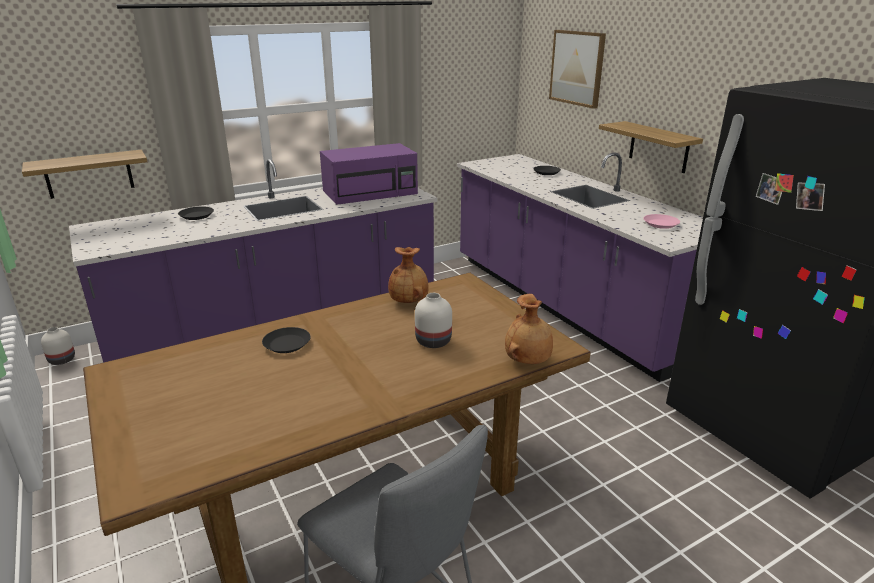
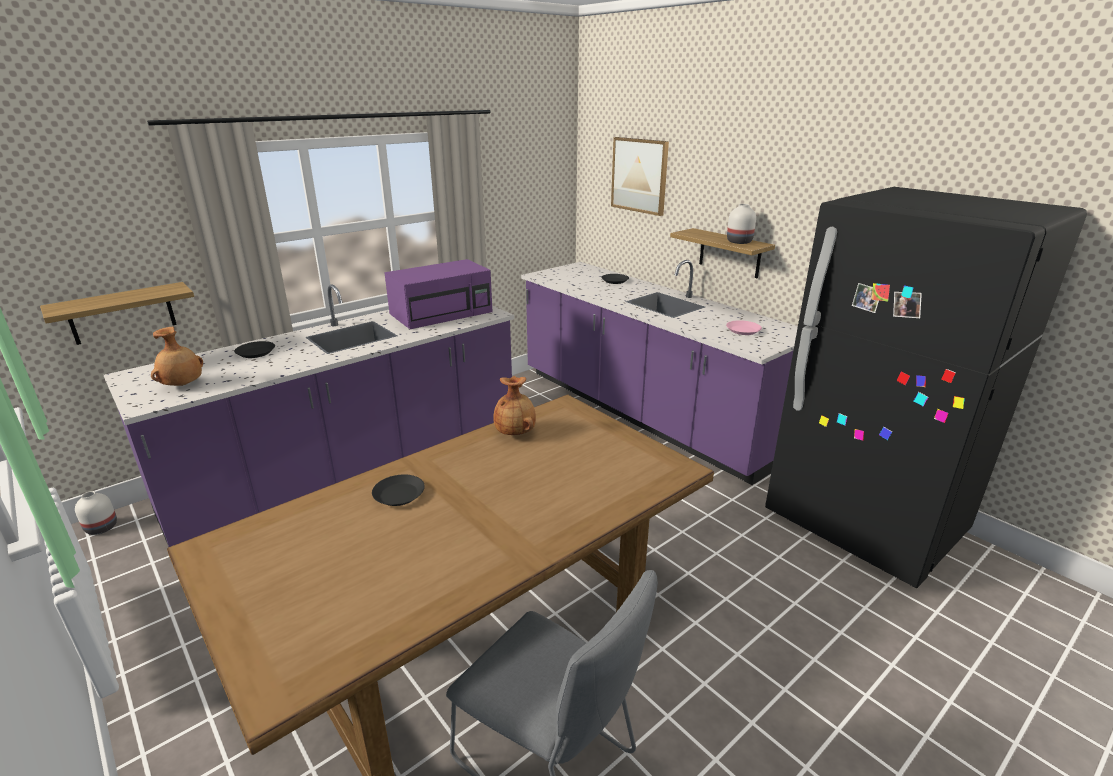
camera: 10 degrees left, 0 degrees up
(432, 341) = (554, 476): white vase -> white vase (739, 242)
(528, 361) = (657, 488): brown vase -> brown vase (183, 385)

